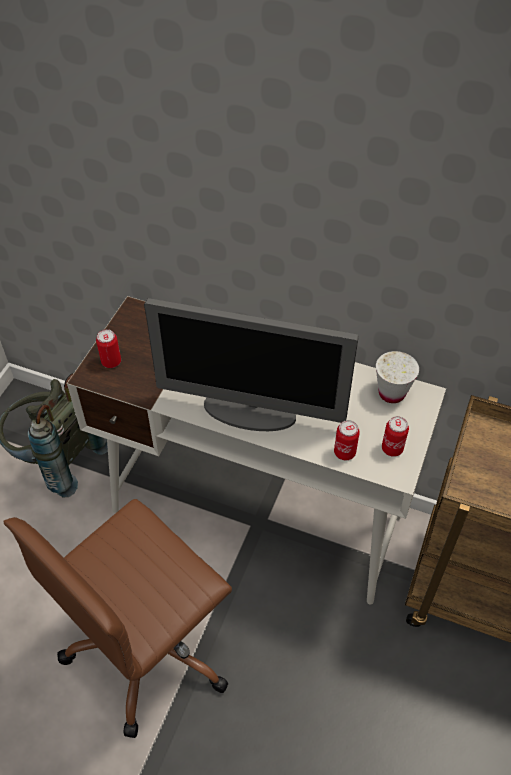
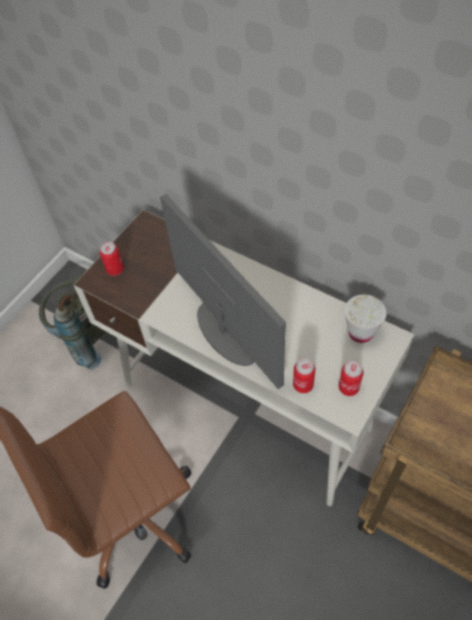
camera: 15 degrees right, 5 degrees up
(250, 412) = (226, 333): monitor -> monitor turned 150 degrees counterclockwise

